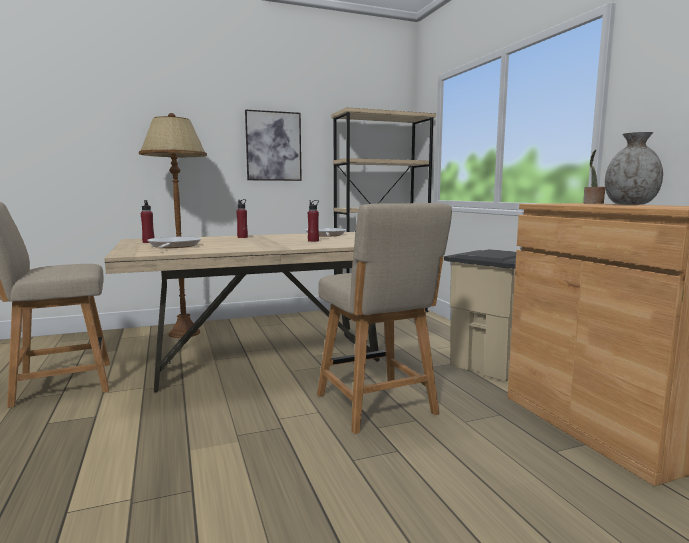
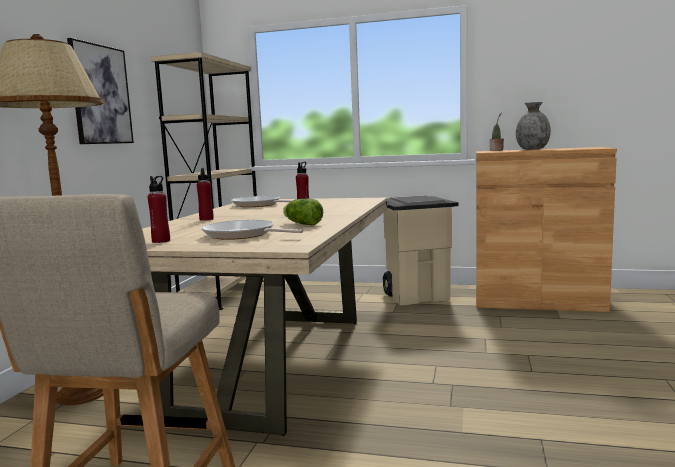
camera: 55 degrees left, 0 degrees up
(229, 247) = (302, 223): none -> lettuce
(378, 406) = (449, 344): beige chair -> none

